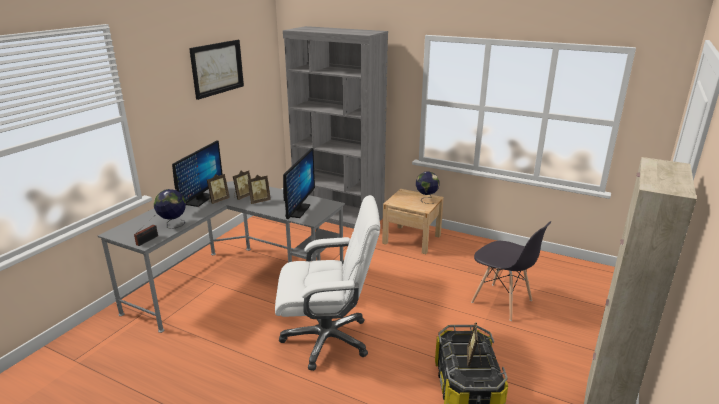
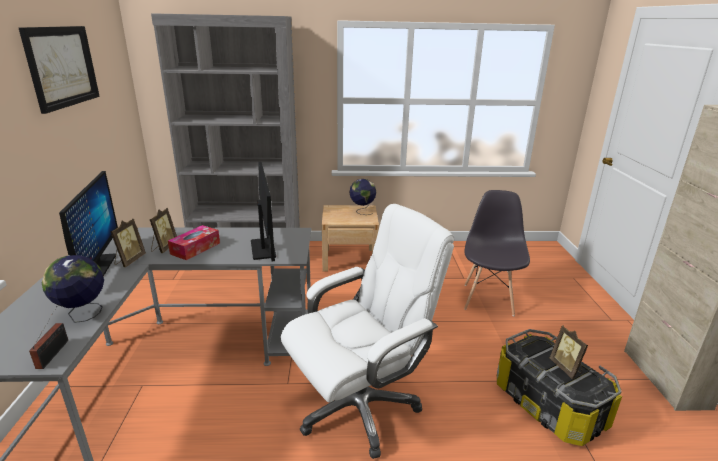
camera: 30 degrees left, 0 degrees up
(259, 201) = (195, 248): picture frame -> tissue box
(502, 302) = (488, 299): grey chair -> grey chair turned 90 degrees counterclockwise

